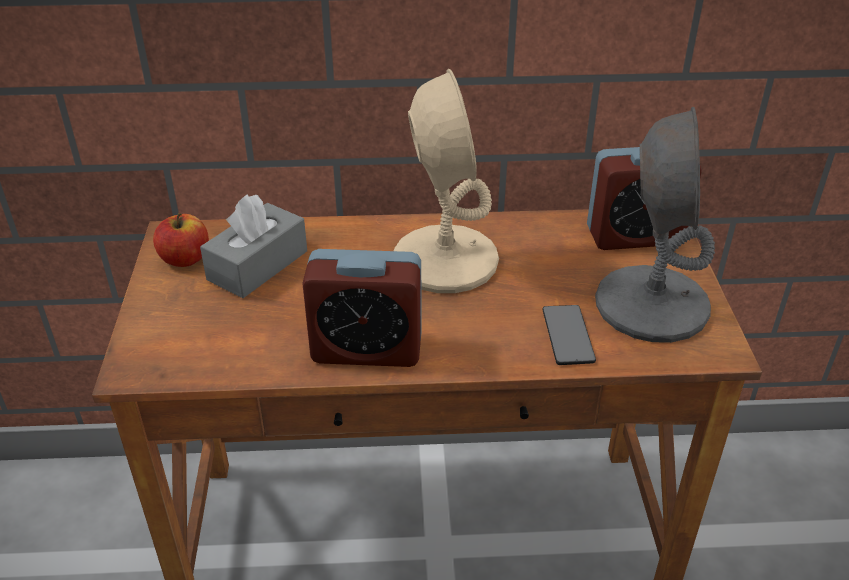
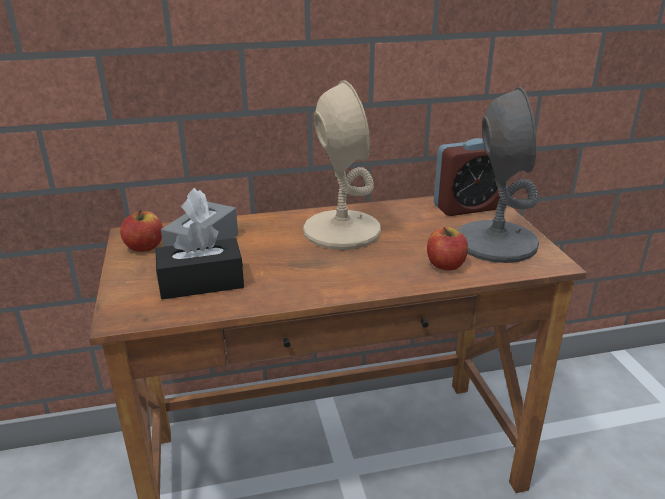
camera: 10 degrees left, 10 degrees down
(242, 326) = (201, 282): none -> black tissue box
(367, 349) = (302, 287): alarm clock -> none
(567, 336) = (445, 265): phone -> apple

